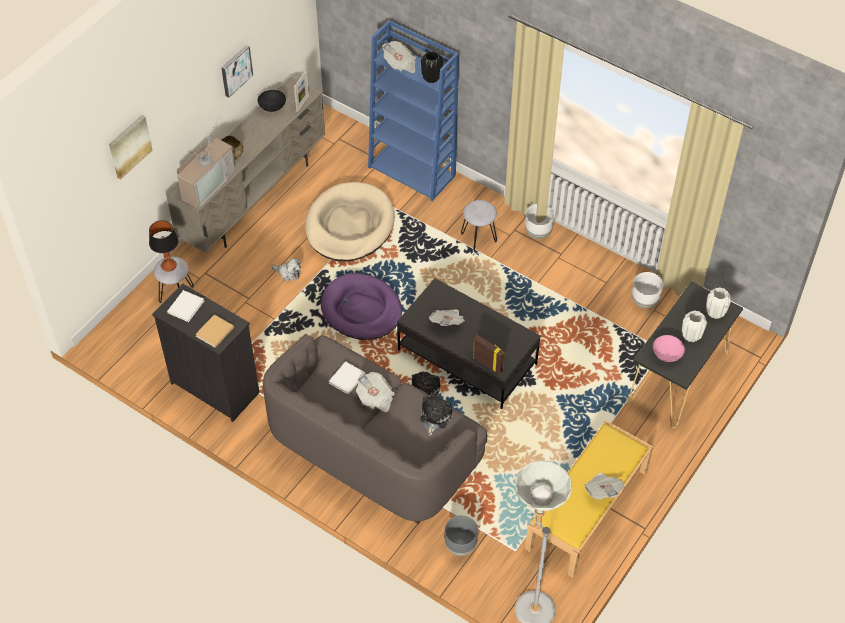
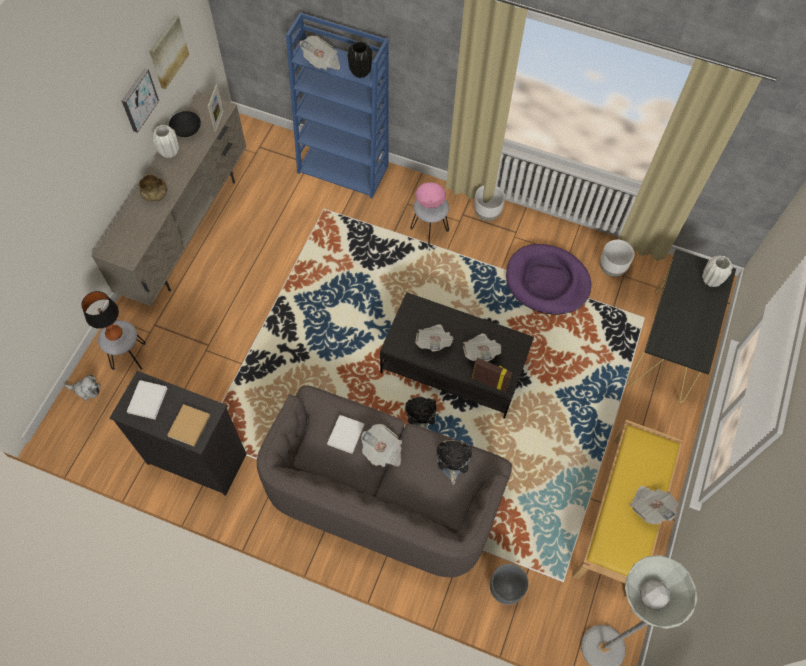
camera: 15 degrees left, 10 degrees up
(129, 146) = (32, 220): picture -> picture (167, 52)
(206, 183) = (134, 234): television -> none
(288, 273) = (243, 307): plush toy -> plush toy (86, 390)
(349, 225) = (294, 241): beige dog bed -> none
(361, 309) = (331, 334): purple dog bed -> purple dog bed (547, 281)
(487, 338) = (480, 352): none -> newspaper
(667, 354) = (678, 338): pink bowl -> pink bowl (430, 201)
(691, 336) = (695, 311): white vase -> white vase (170, 152)

